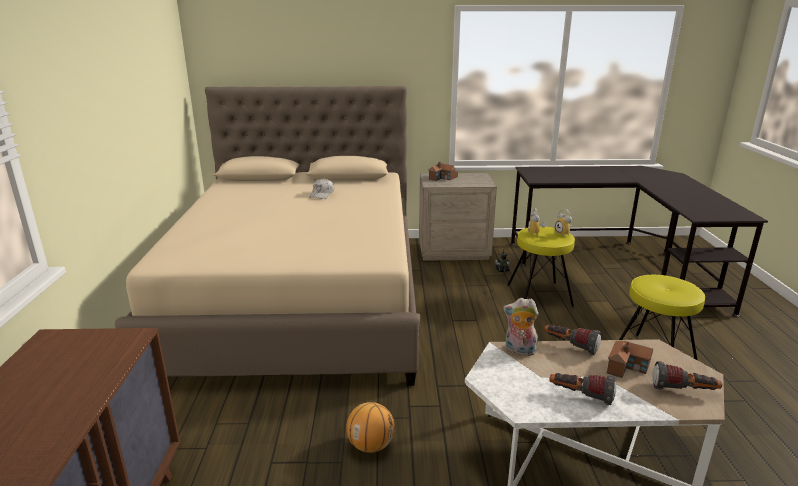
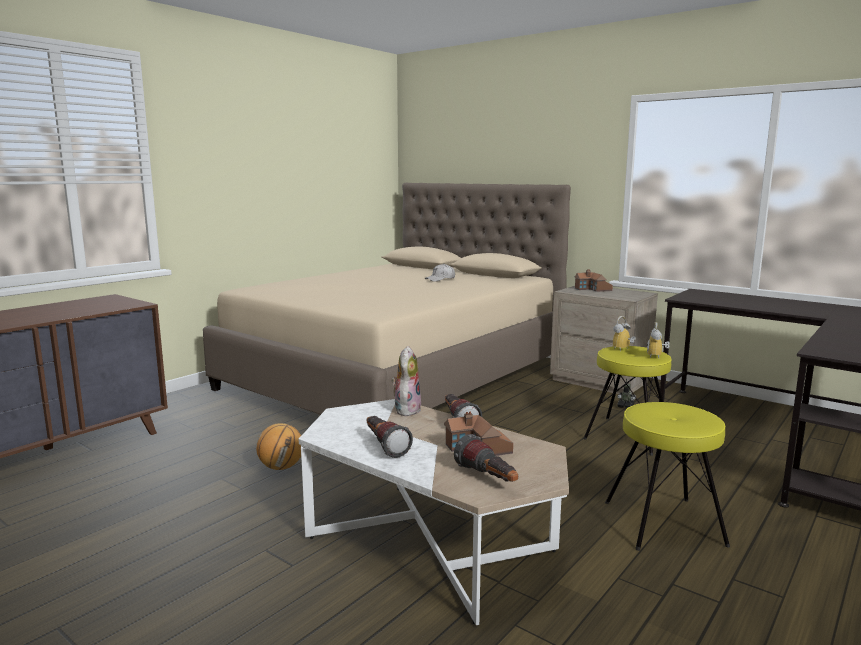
camera: 40 degrees right, 10 degrees down
(519, 351) = (406, 409): plush toy -> plush toy turned 45 degrees clockwise

